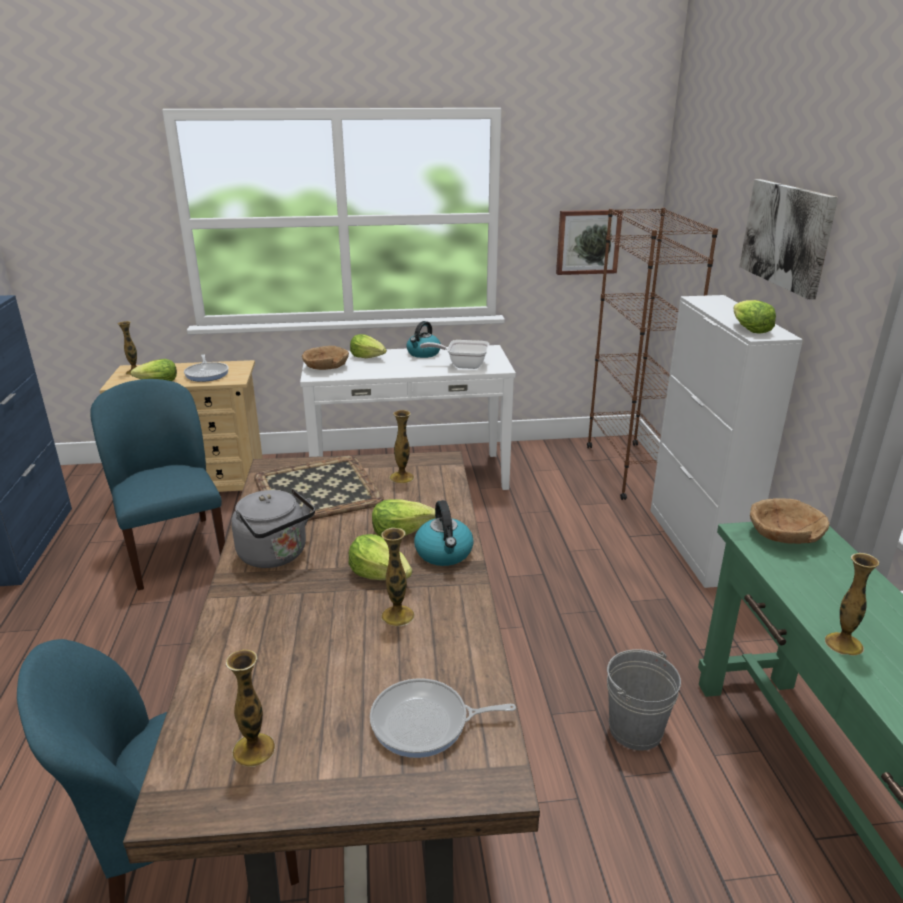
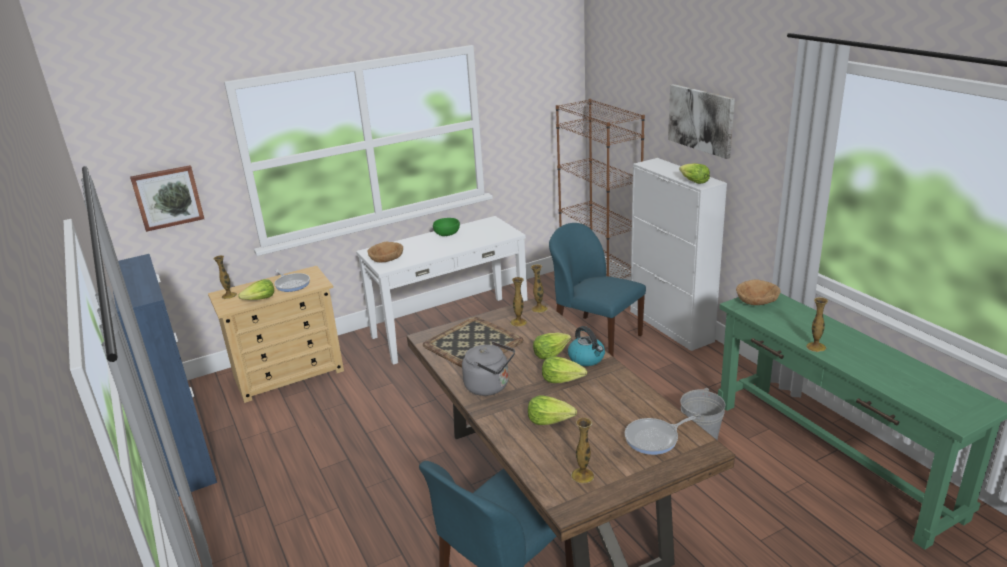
camera: 20 degrees left, 0 degrees up
(174, 551) = (317, 426): blue chair -> blue chair (596, 336)
(368, 357) = (409, 245): lettuce -> lettuce (550, 420)
(398, 616) = (593, 397): vase -> vase (539, 309)
(423, 353) = (447, 233): kettle -> green bowl
(462, 365) = (484, 236): frying pan -> none
(588, 242) = (540, 129): picture -> picture (167, 197)

